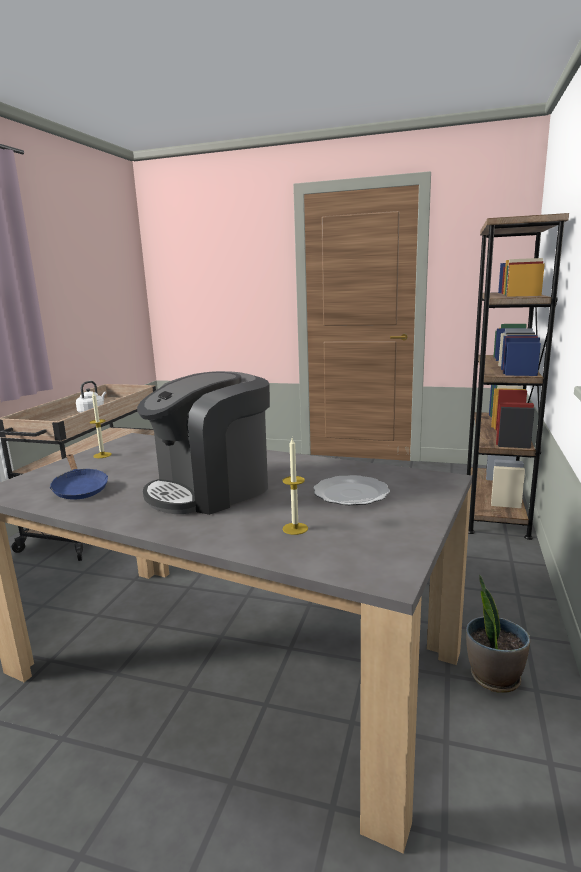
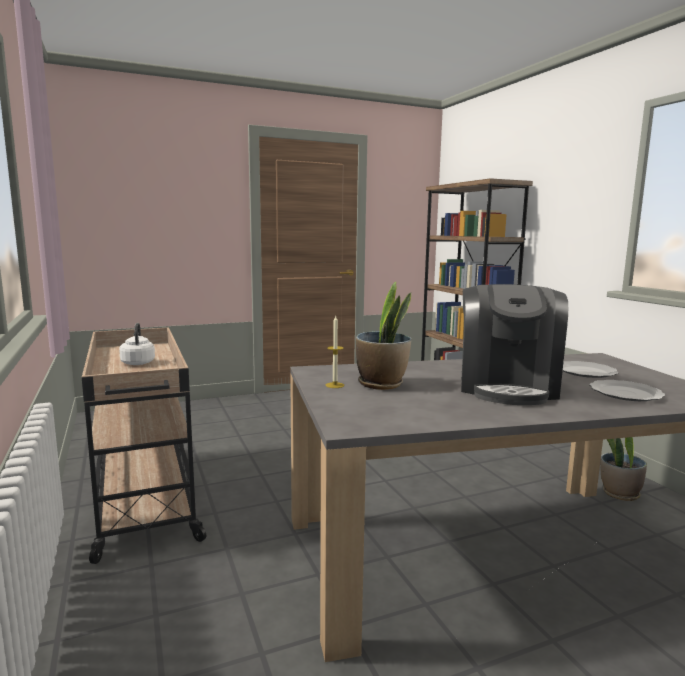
camera: 40 degrees left, 5 degrees down
(79, 489) = (416, 409): blue frying pan -> none
(133, 461) = (381, 384): none -> potted plant
(295, 528) = (624, 393): candle -> plate

